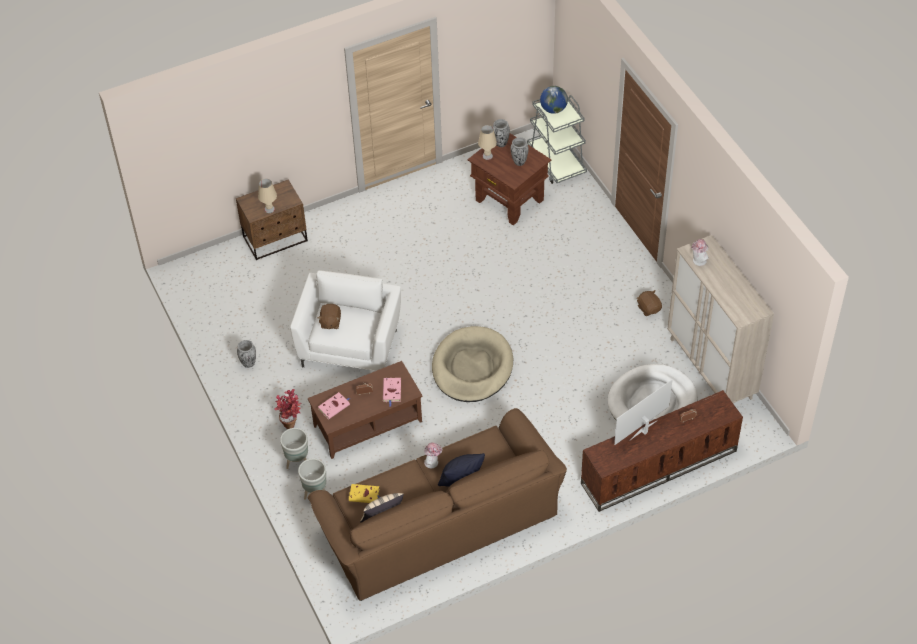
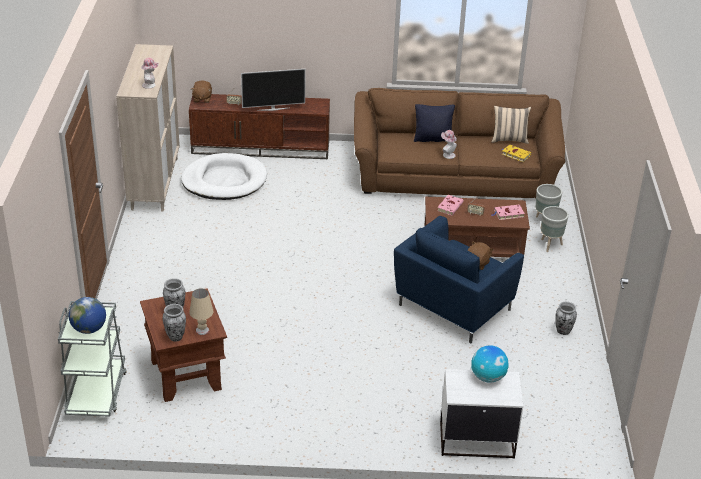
camera: 155 degrees left, 15 degrees down
(269, 209) = (488, 377): beige table lamp -> globe
(275, 239) = (476, 440): brown nightstand -> white nightstand
(291, 421) = (542, 273): potted plant -> none
(351, 347) = (452, 308): white armchair -> blue armchair
(472, 367) = (350, 253): beige dog bed -> none
(649, 308) = (155, 236): brown plush toy -> brown plush toy (202, 99)

